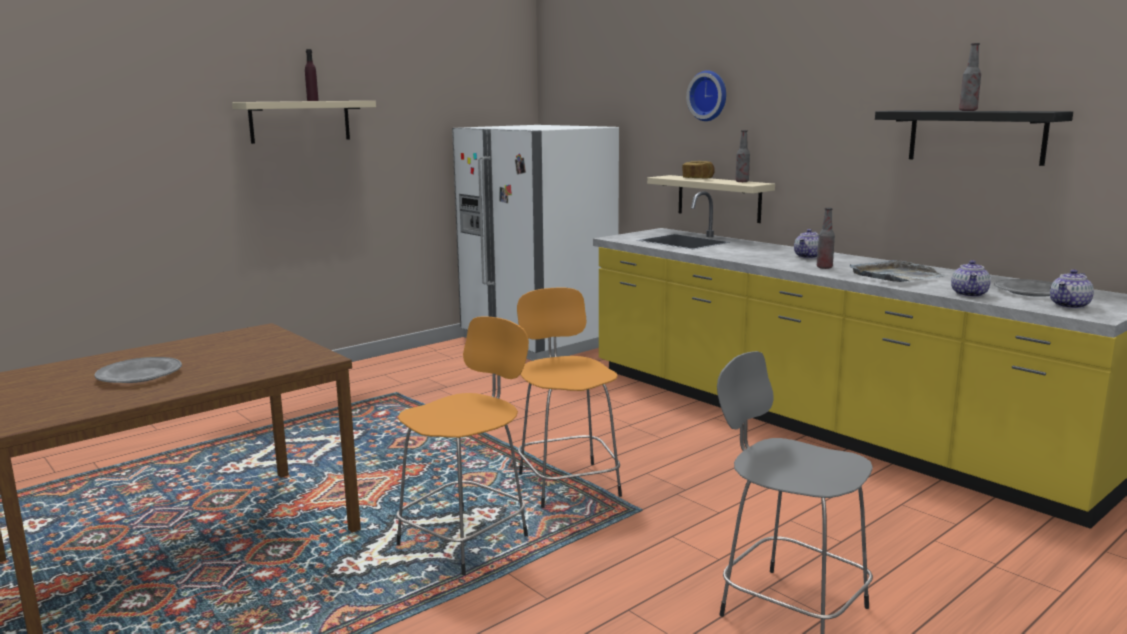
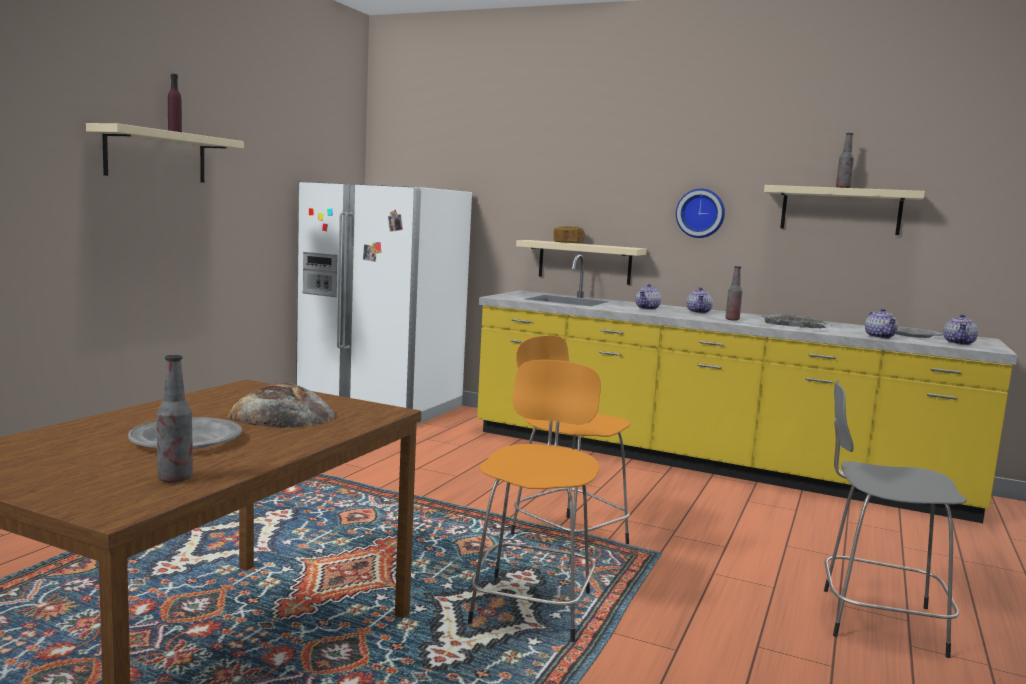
camera: 25 degrees left, 5 degrees down
(238, 358) = (282, 415): none -> bread
(709, 96) = (576, 166): wall clock -> wall clock (700, 213)
(742, 181) = (615, 246): bottle -> bottle (175, 479)
(753, 252) = (647, 308): none -> teapot
(975, 136) = (840, 210): black shelf -> beige shelf

